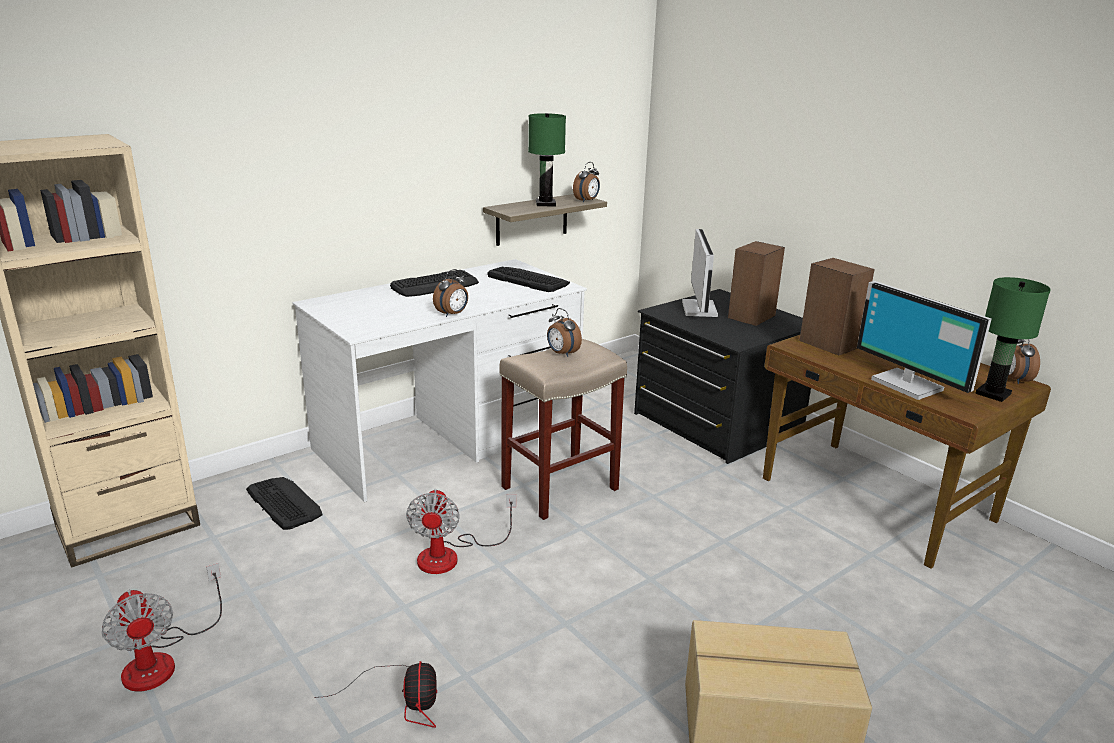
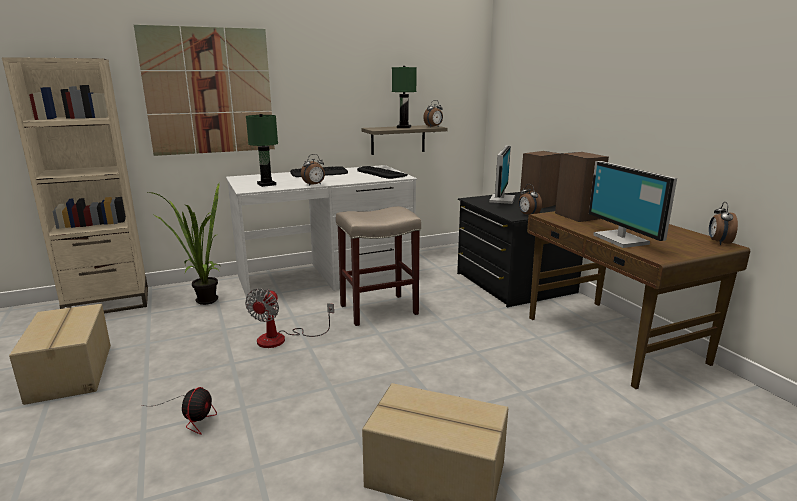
camera: 15 degrees right, 5 degrees down
(162, 659) = (72, 372): fan -> cardboard box
(265, 171) = (209, 91): none -> picture
(284, 503) = (202, 300): keyboard -> potted plant
(562, 354) = (377, 212): alarm clock -> alarm clock (528, 215)
(992, 393) = (692, 248): green table lamp -> green table lamp (266, 184)

